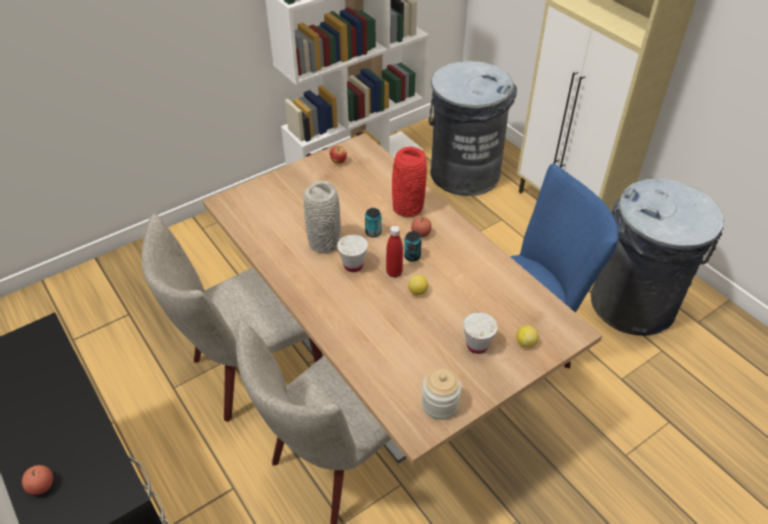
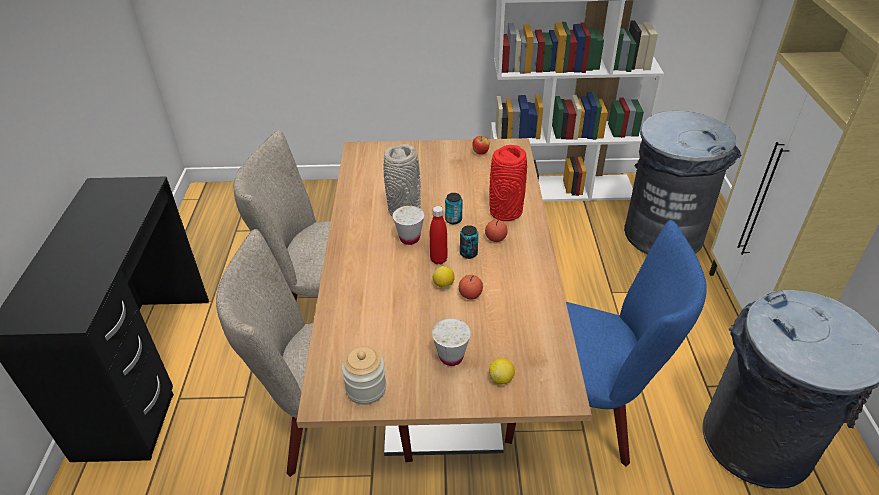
camera: 35 degrees right, 5 degrees down
(42, 486) = (39, 285): apple -> apple (470, 294)

